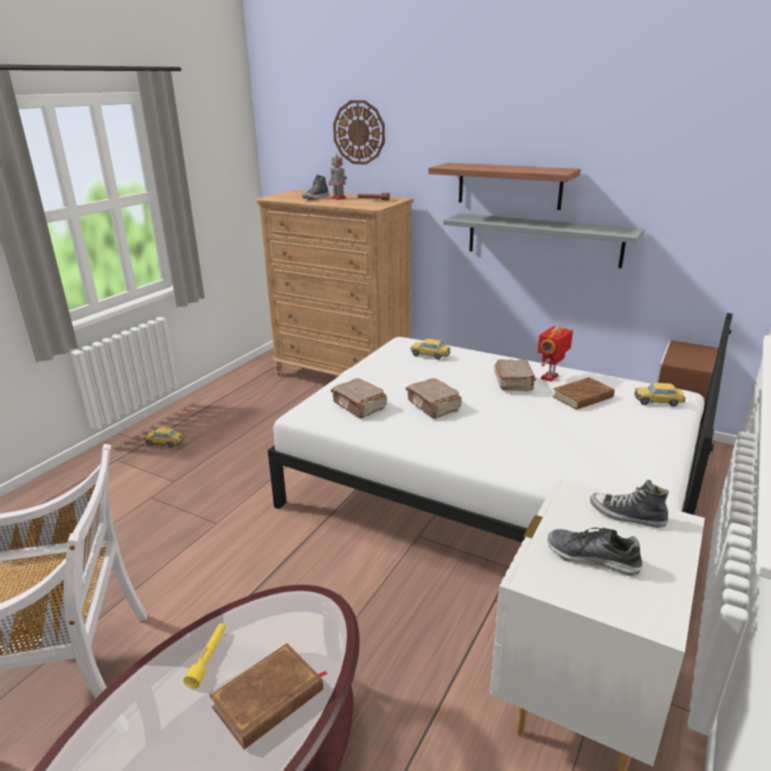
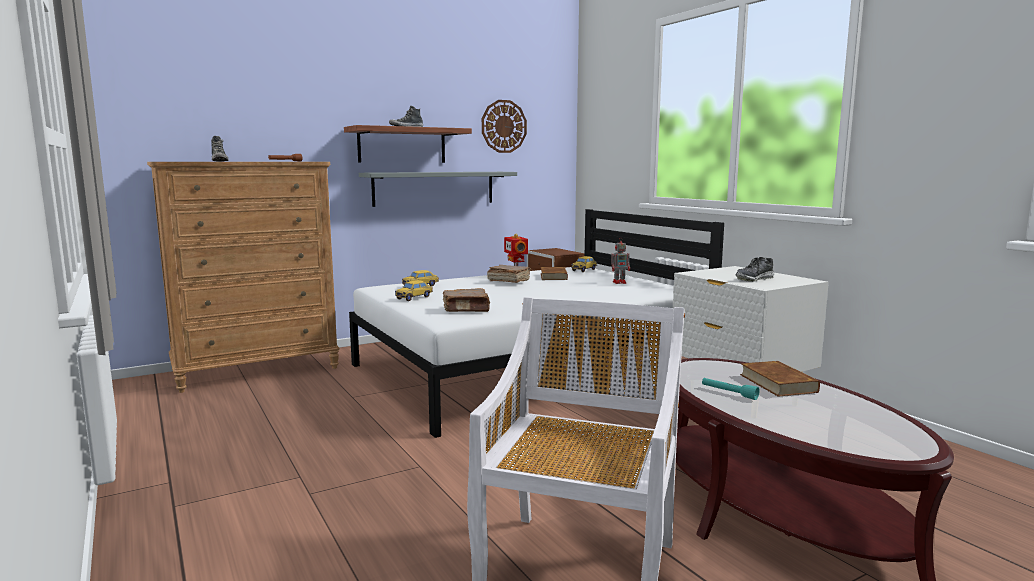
camera: 60 degrees left, 15 degrees down
(165, 443) = (198, 471): toy car -> toy car (414, 298)
(208, 658) = (729, 393): yellow flashlight -> turquoise flashlight
(339, 198) = (246, 161): toy robot -> toy robot (620, 282)
(359, 132) = (239, 97): wall clock -> wall clock (503, 126)
(433, 406) = (505, 297): brown book -> none
(626, 516) = (723, 271): shoe -> shoe (406, 127)

